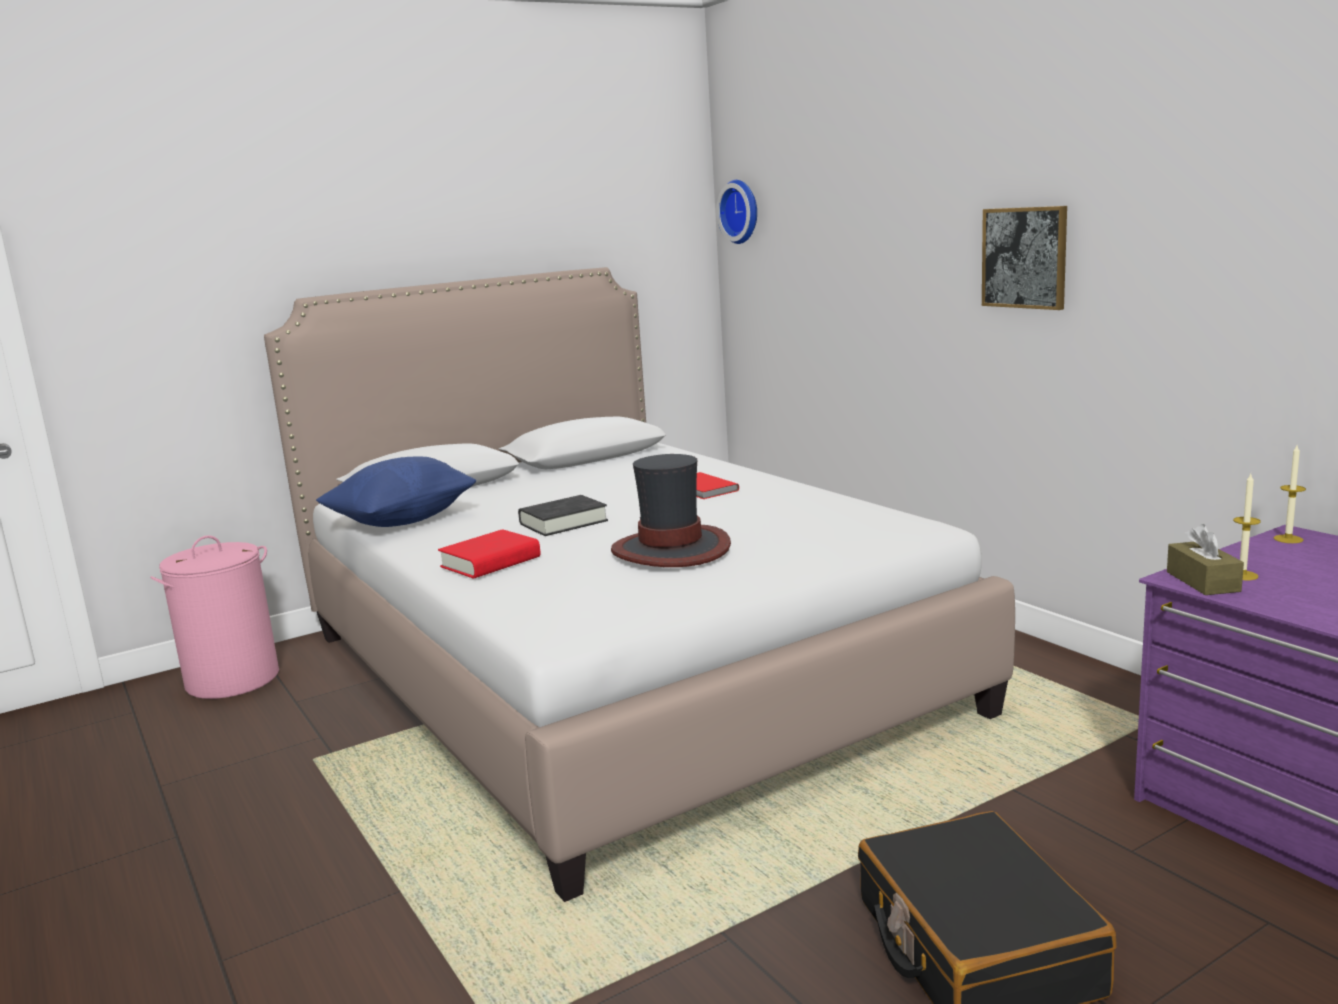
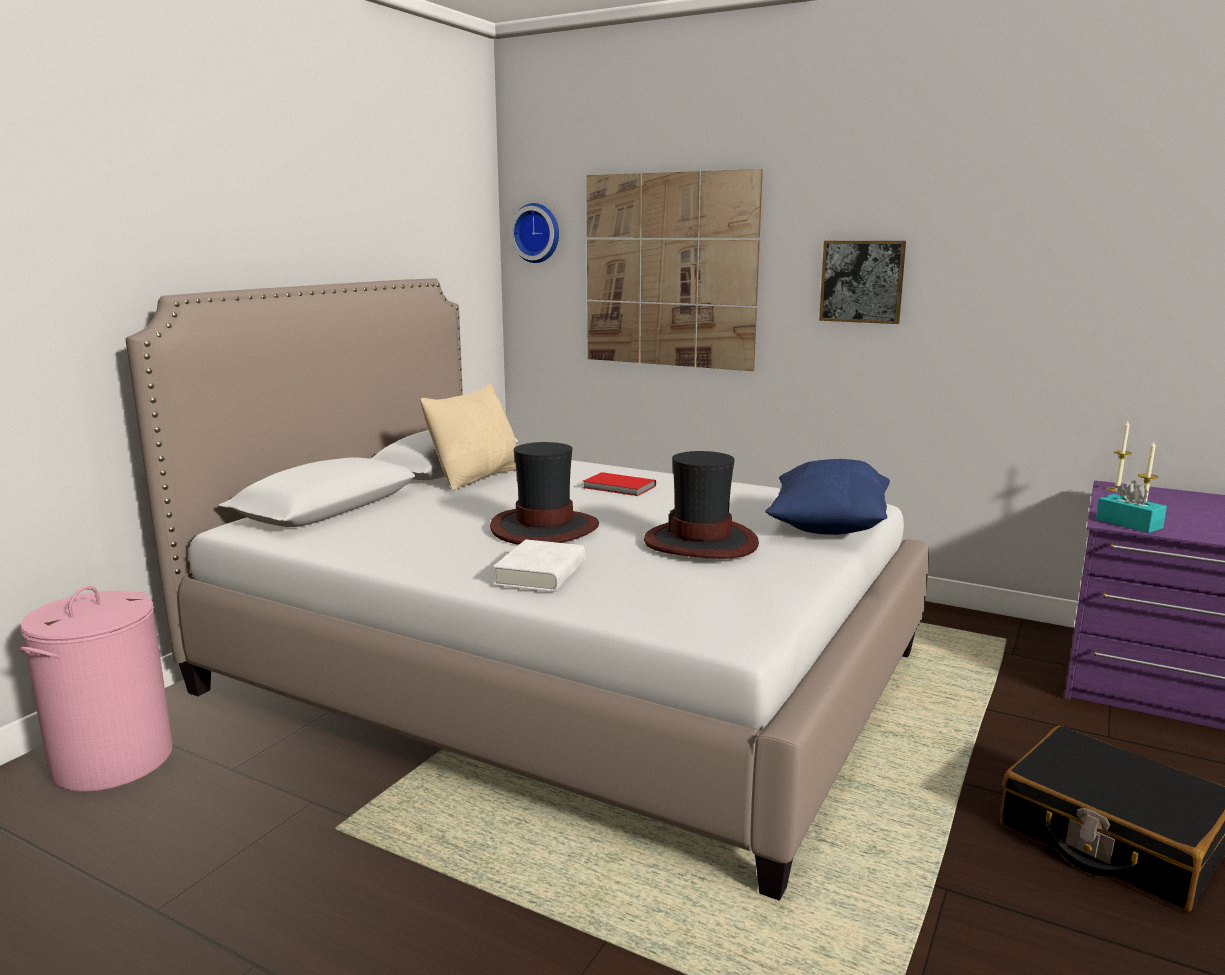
camera: 30 degrees left, 0 degrees up
(402, 521) = (354, 544): blue pillow -> blue pillow (828, 527)
(490, 562) = (541, 574): red book -> white book
(563, 522) = (544, 528): black book -> hat
(592, 470) = (476, 477): none -> beige pillow
(849, 249) = (669, 271): none -> picture
(1203, 581) = (1128, 524): brown tissue box -> turquoise tissue box

